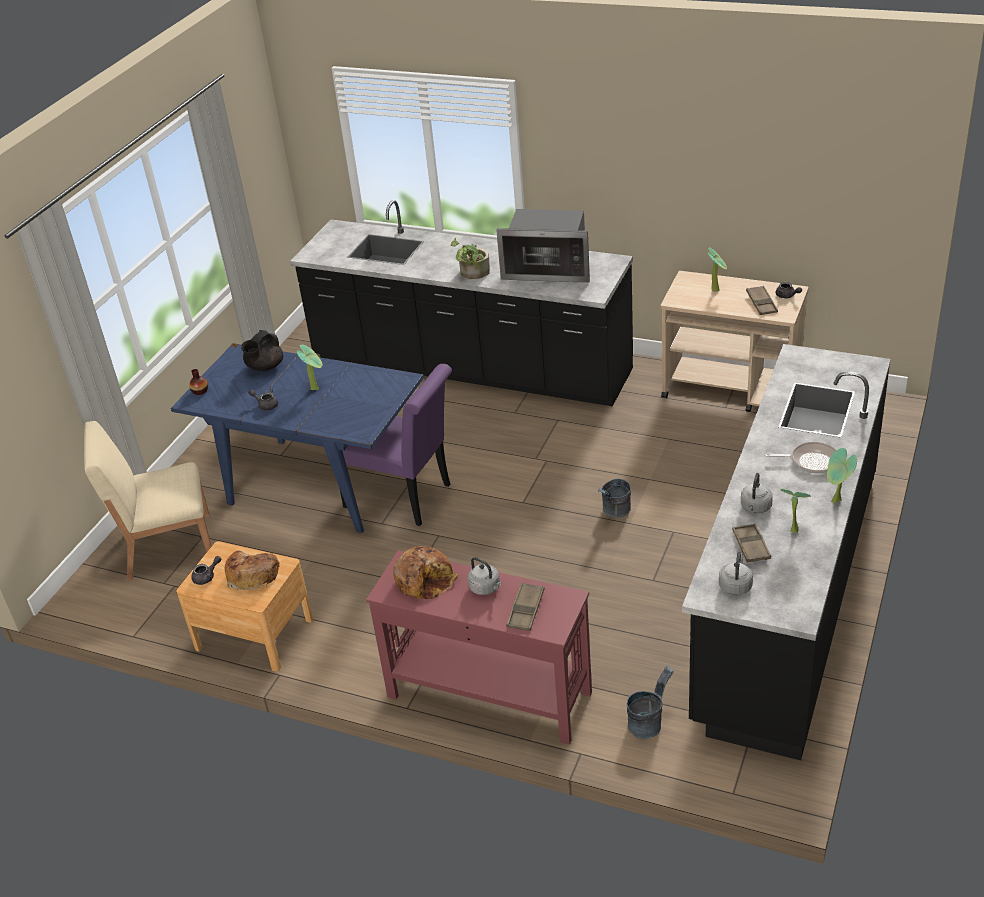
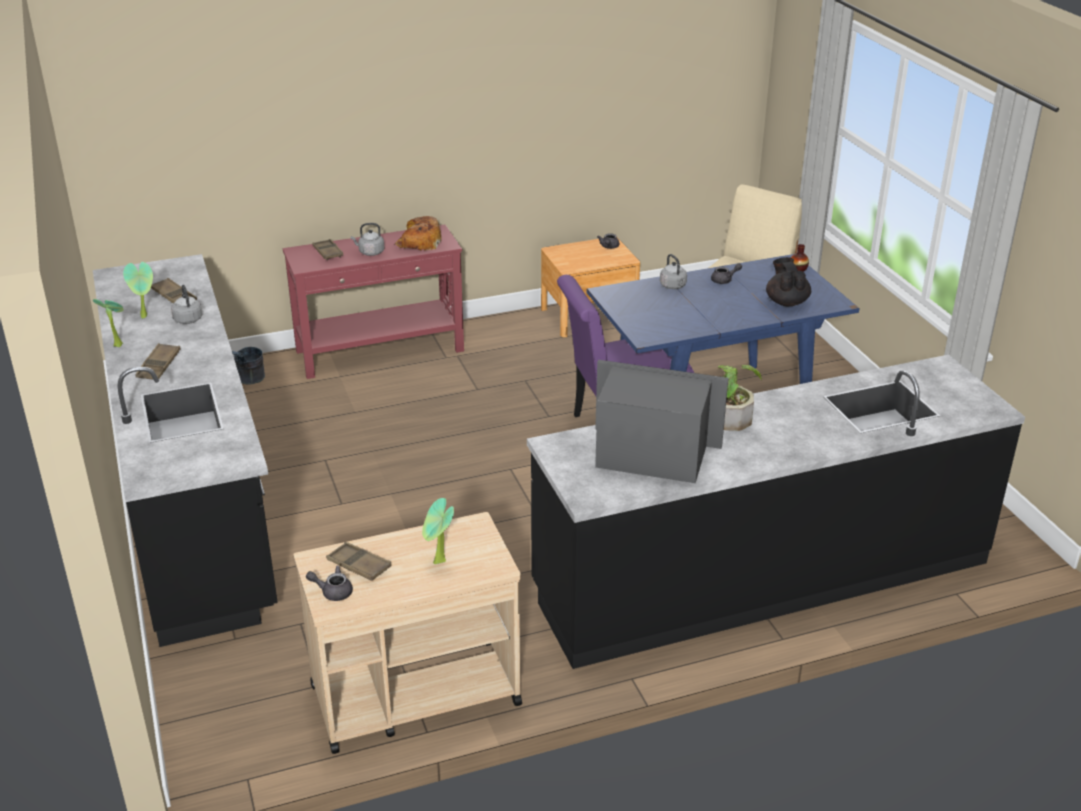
camera: 135 degrees right, 5 degrees down
(252, 575) = (581, 258): bread -> none
(316, 388) = (709, 305): potted plant -> none
(548, 269) = (651, 455): microwave -> microwave turned 45 degrees clockwise
(614, 512) = (414, 496): grey bucket -> none
(735, 585) = (169, 274): grey kettle -> grey kettle (673, 286)
(811, 461) = (159, 365): frying pan -> brown tray

